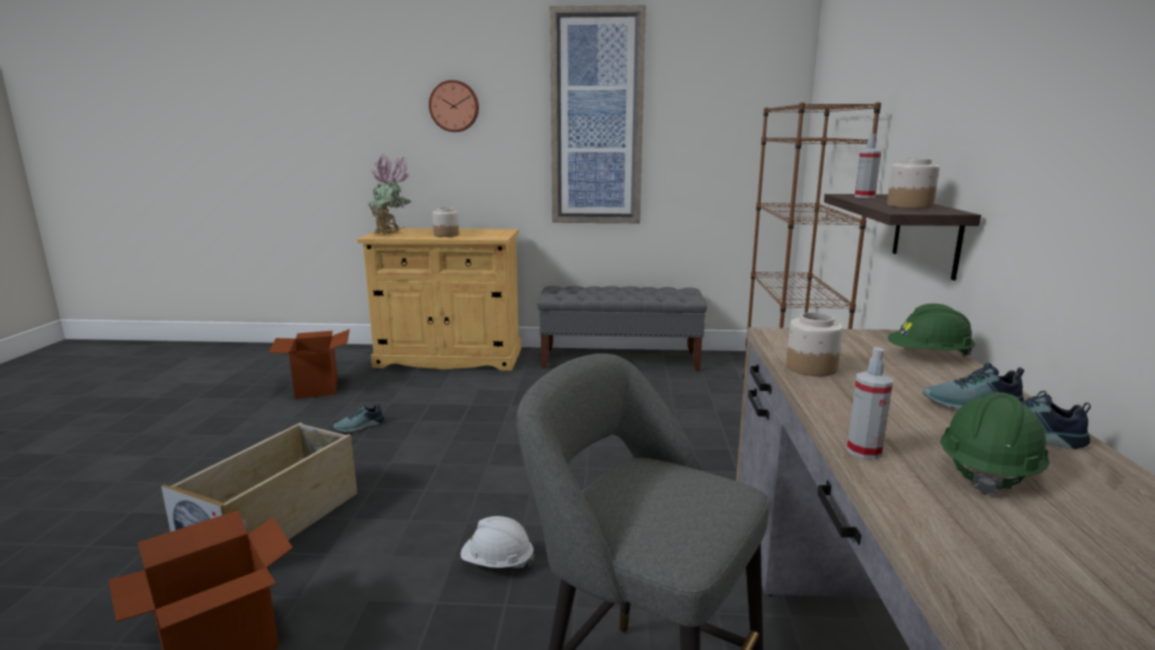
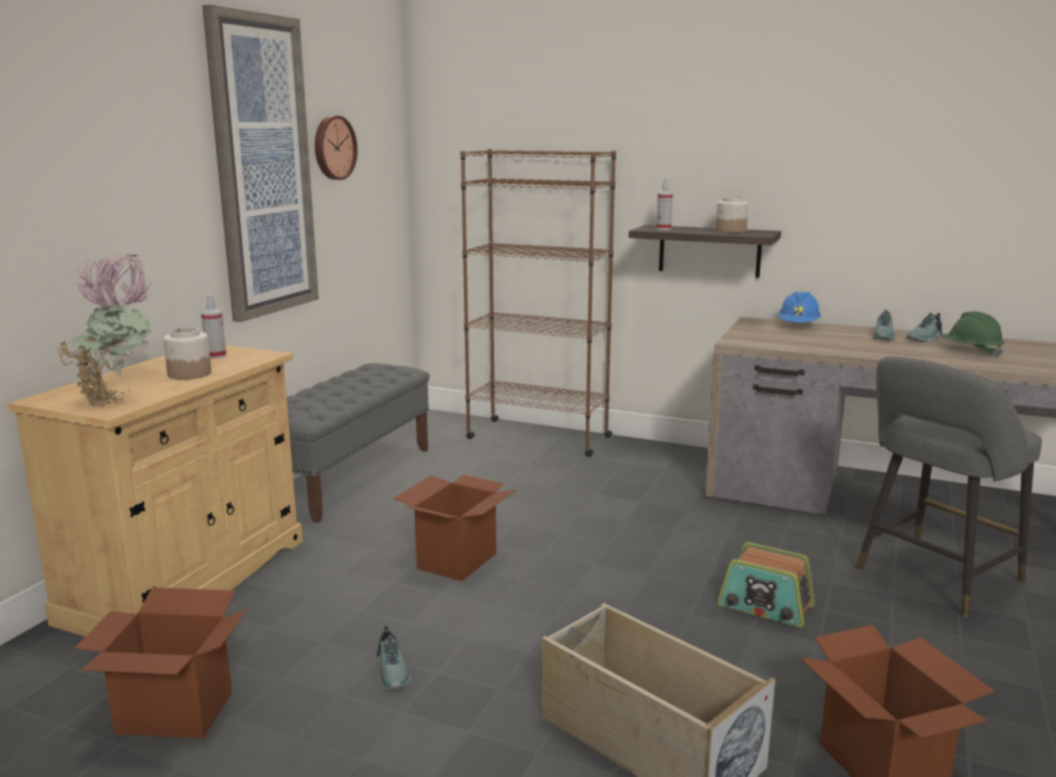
camera: 70 degrees left, 0 degrees up
(454, 106) = (95, 157): wall clock -> wall clock (333, 147)
(497, 563) = (765, 606): white hard hat -> radio
(512, 417) = (457, 561): none -> cardboard box
(810, 367) = (816, 347): jar -> none
(864, 451) = (952, 362): spray bottle -> spray bottle (216, 356)
(928, 356) = (798, 326): green hard hat -> blue hard hat

